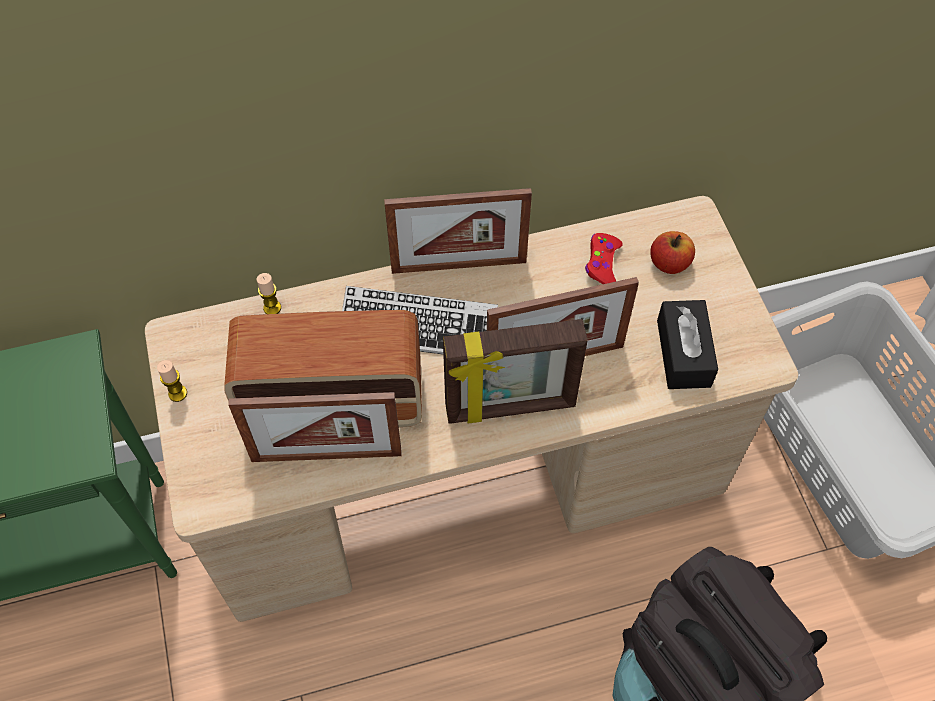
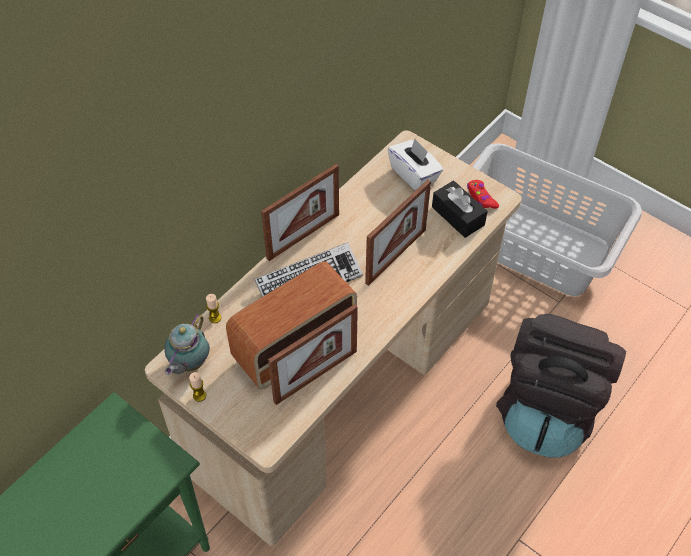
camera: 35 degrees left, 5 degrees down
(198, 346) = (189, 363): none -> teapot
(510, 408) = (393, 293): picture frame -> none
(602, 264) = (380, 193): red game controller -> red game controller (481, 198)
(669, 263) = (414, 174): apple -> white tissue box

